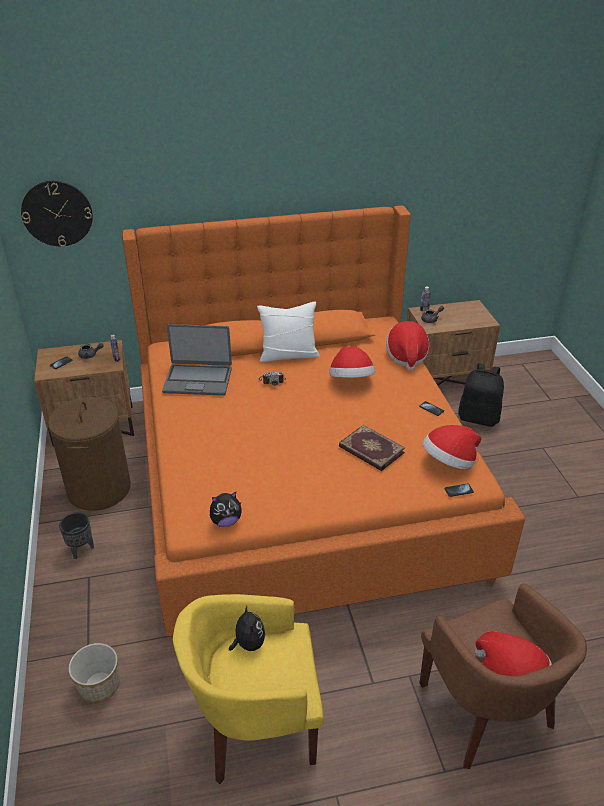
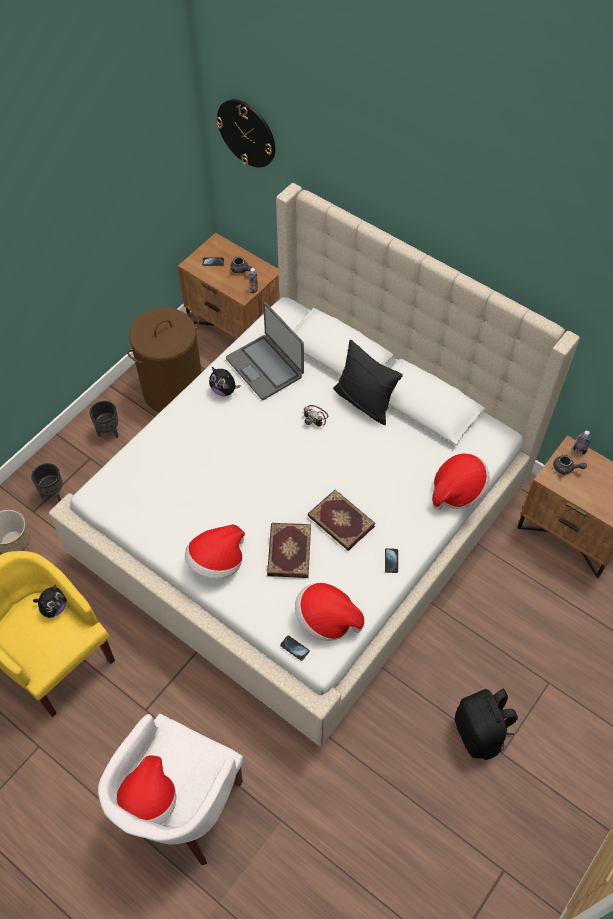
camera: 50 degrees right, 20 degrees up
(89, 623) = (53, 494): none -> black planter
(226, 521) = (122, 512): plush toy -> plush toy (224, 390)
(288, 355) = (364, 401): white pillow -> black pillow
(303, 483) = (307, 518): orange bed -> beige bed
(351, 380) = (373, 473): hat -> hat (217, 561)
(374, 414) = (340, 522): none -> book
(478, 418) = (539, 599): black backpack -> black backpack (480, 733)
(486, 712) = (180, 806): brown armchair -> white armchair

